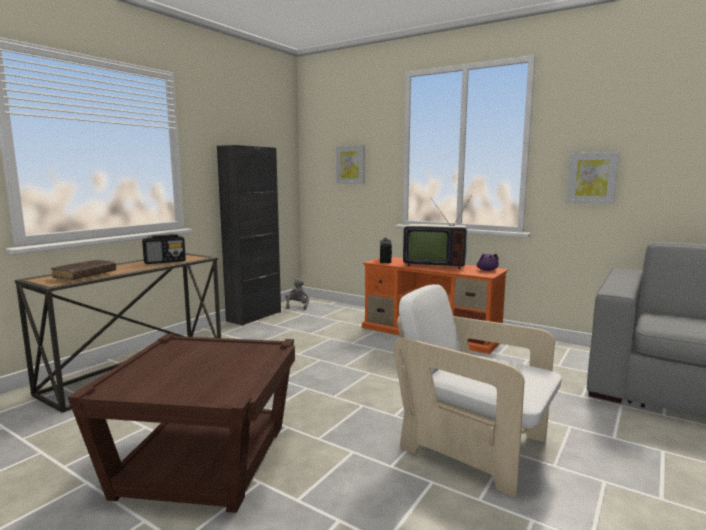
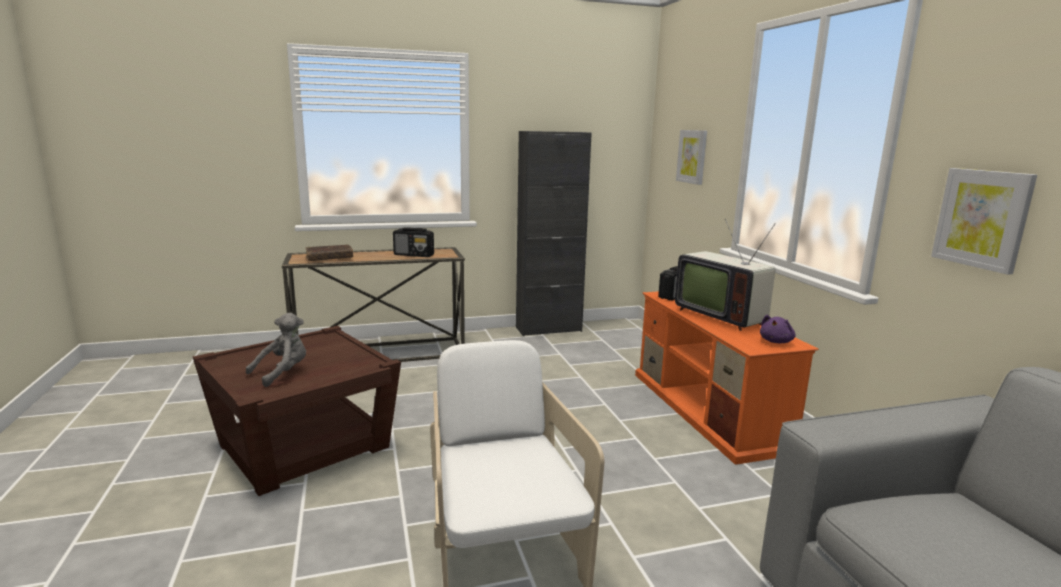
camera: 40 degrees right, 5 degrees up
(297, 306) = (610, 329): grey plush toy -> grey plush toy (283, 373)

